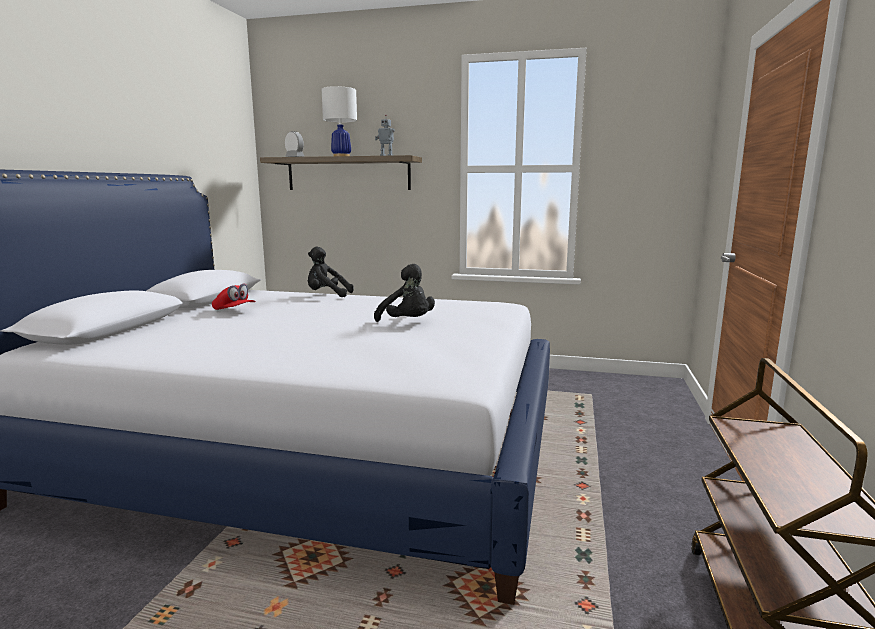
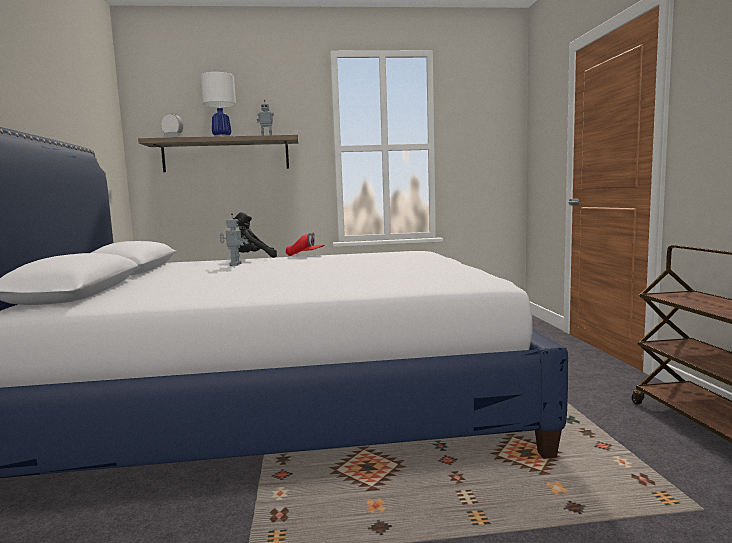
camera: 20 degrees left, 5 degrees down
(234, 311) = (186, 272): red cap -> red cap (305, 255)
(292, 304) = (234, 264): none -> toy robot
(407, 323) = (368, 264): black plush toy -> none

